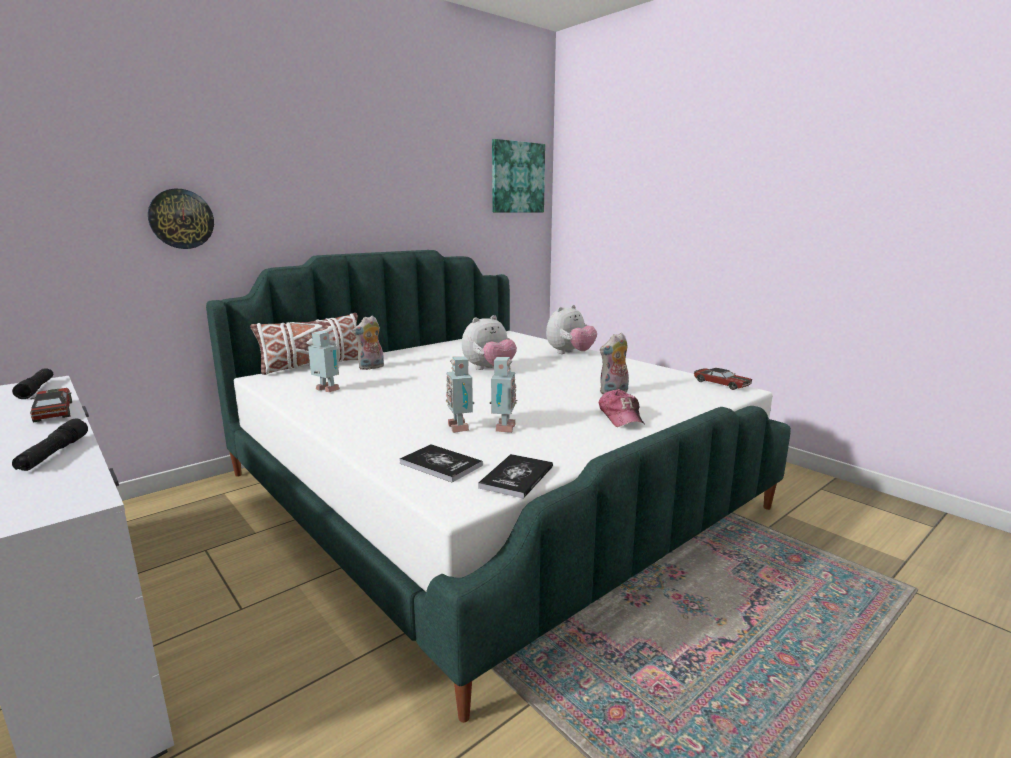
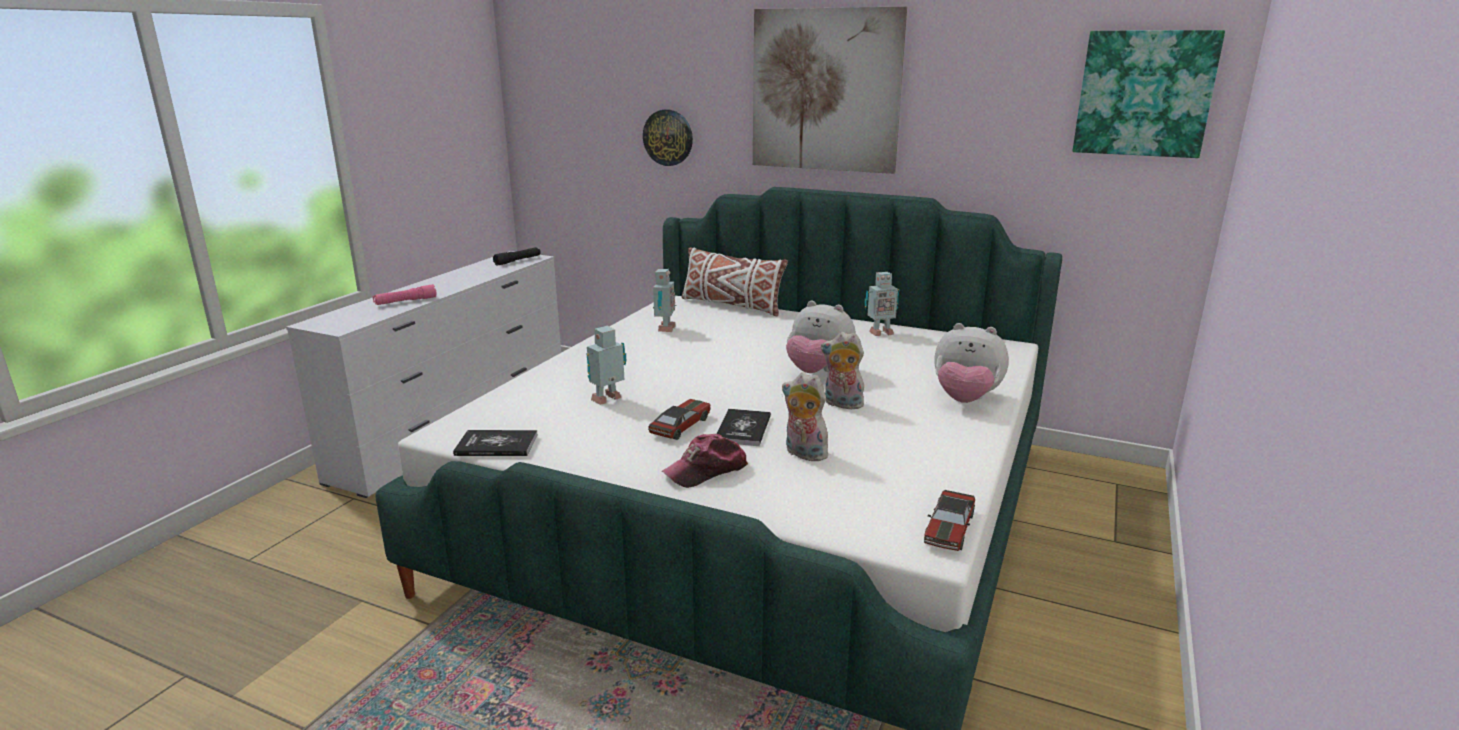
camera: 65 degrees right, 5 degrees up
(53, 411) = (476, 278): toy car -> toy car (680, 426)
(54, 454) = (405, 301): black flashlight -> pink flashlight
(339, 172) = (825, 91): none -> picture
(371, 367) = (755, 325): plush toy -> plush toy (841, 404)
(441, 464) = (514, 412): book -> book (743, 429)
(502, 428) = (619, 417): toy robot -> toy robot (879, 333)

